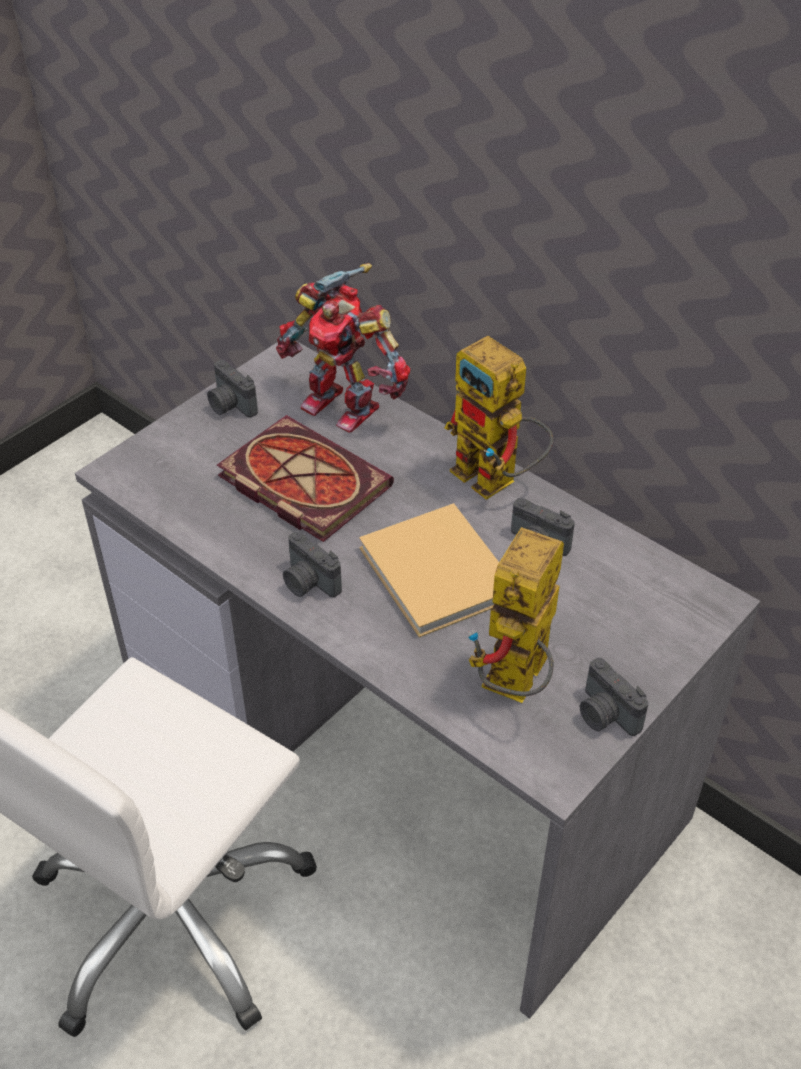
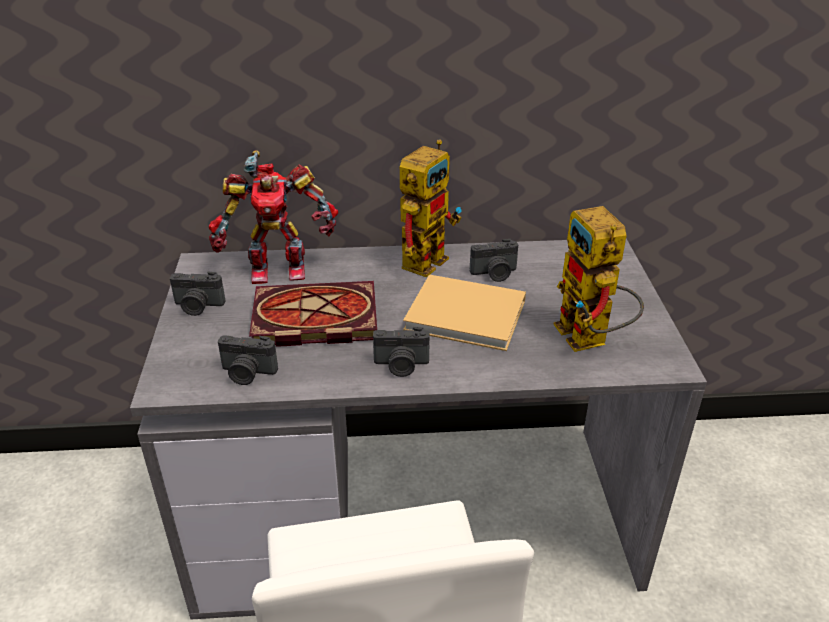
camera: 45 degrees left, 10 degrees down
(496, 481) = (427, 257): toy robot -> toy robot turned 60 degrees counterclockwise
(605, 715) = (646, 324): camera -> camera (247, 373)

